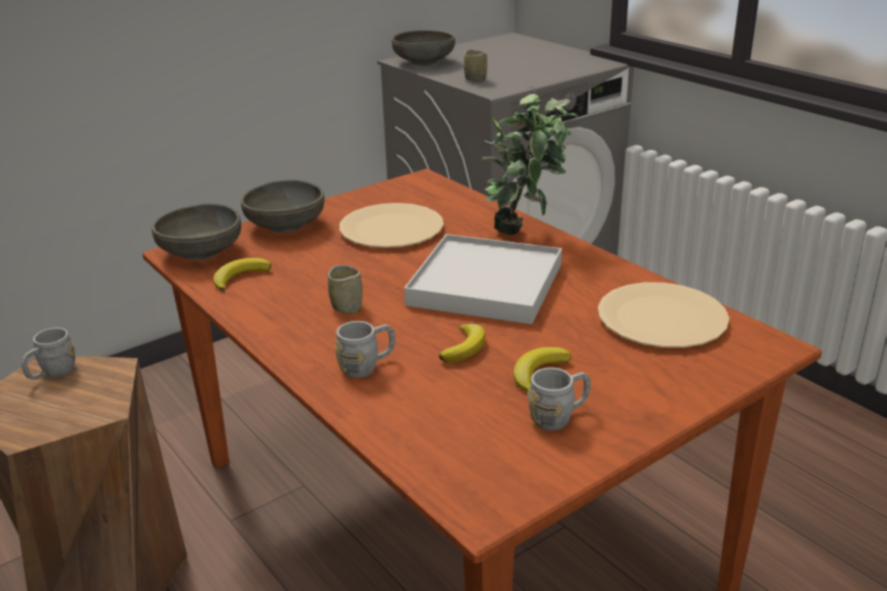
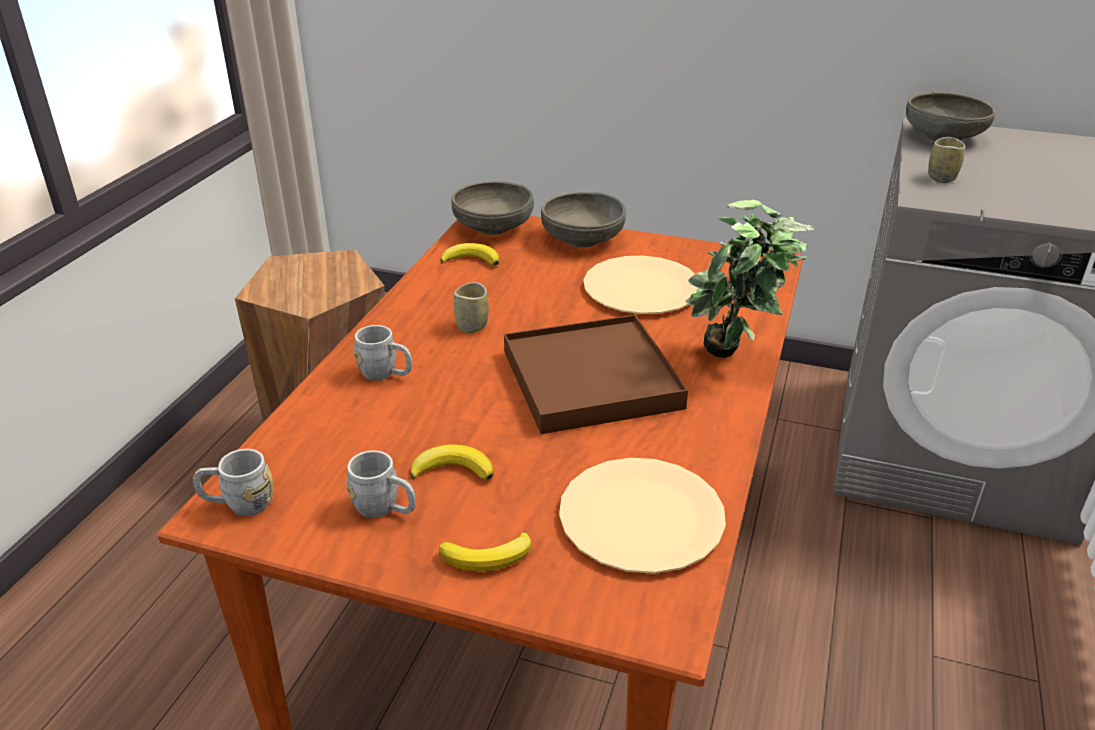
camera: 55 degrees right, 5 degrees up
(52, 374) = (335, 265): grey mug -> grey mug (238, 504)
(465, 347) = (461, 411): banana -> banana (488, 557)
(486, 284) = (591, 379): white tray -> brown tray

